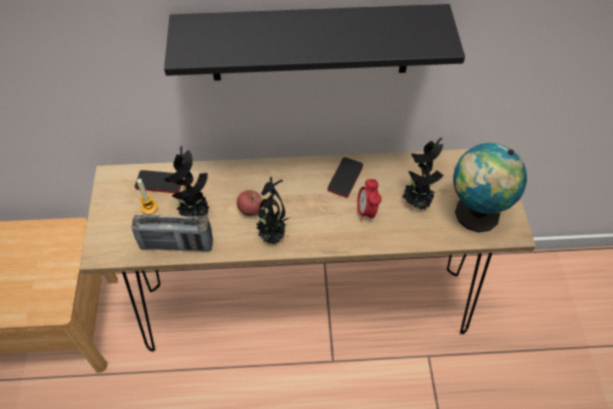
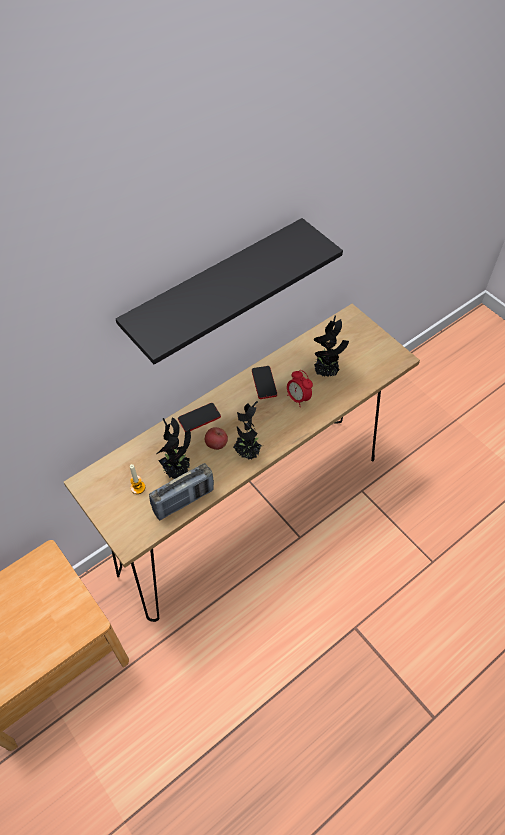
camera: 35 degrees left, 0 degrees up
(159, 182) = (128, 464): phone -> phone (199, 418)
(474, 215) = (368, 361): globe -> none

